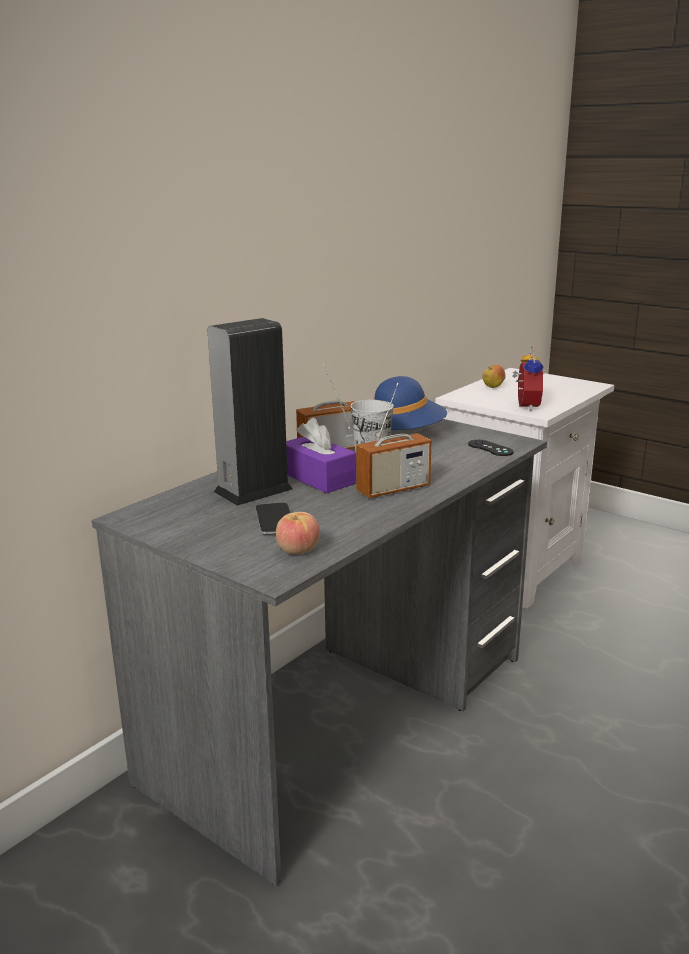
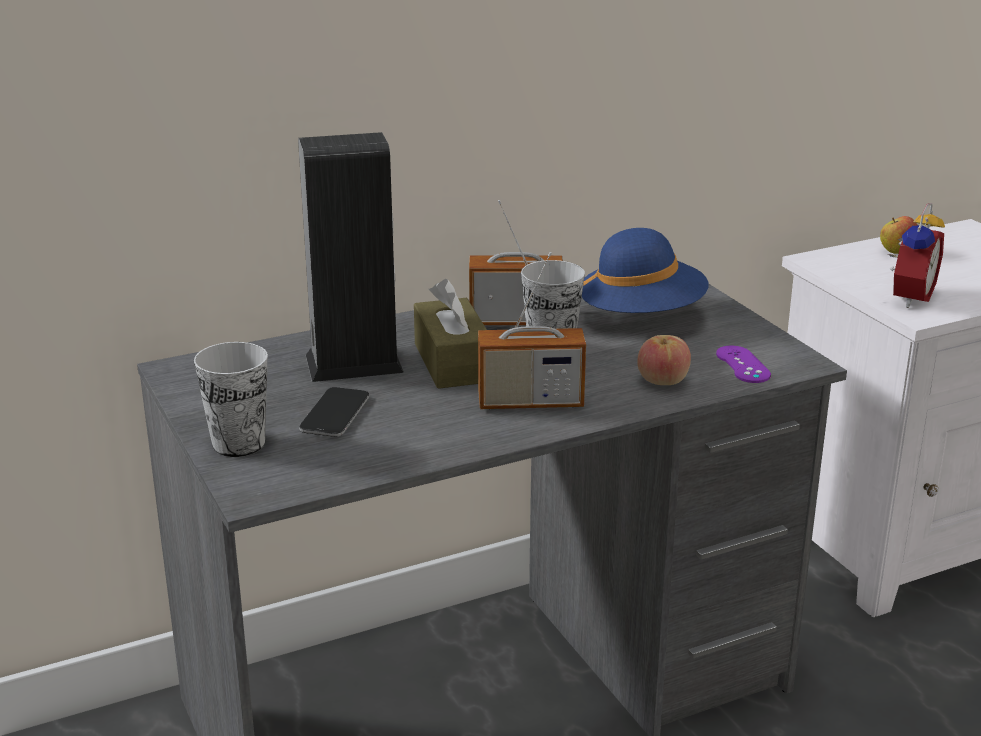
camera: 25 degrees right, 5 degrees up
(227, 550) = (238, 444): none -> cup
(297, 551) = (316, 465): apple -> apple (662, 381)
(318, 478) = (452, 362): purple tissue box -> brown tissue box
(490, 448) = (742, 365): black game controller -> purple game controller

